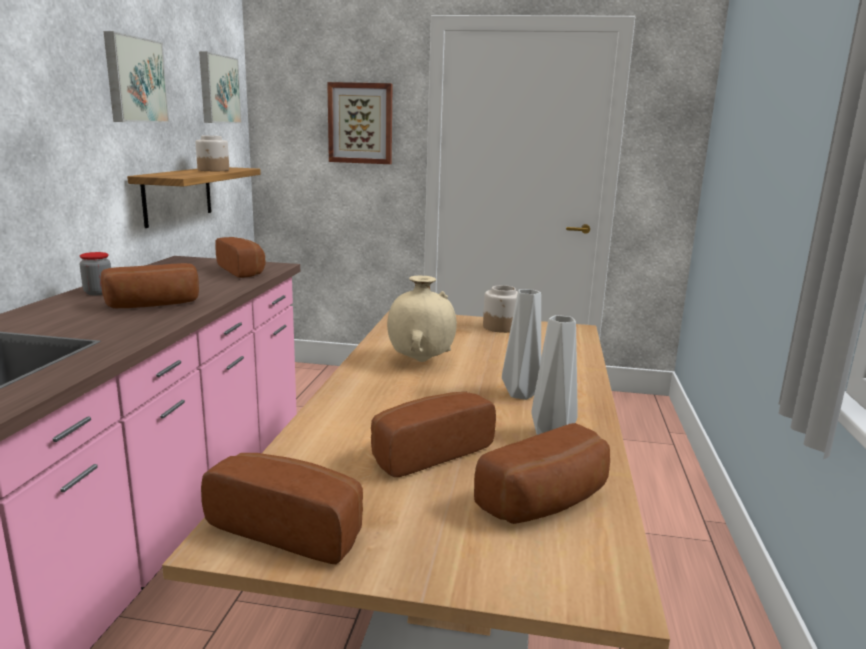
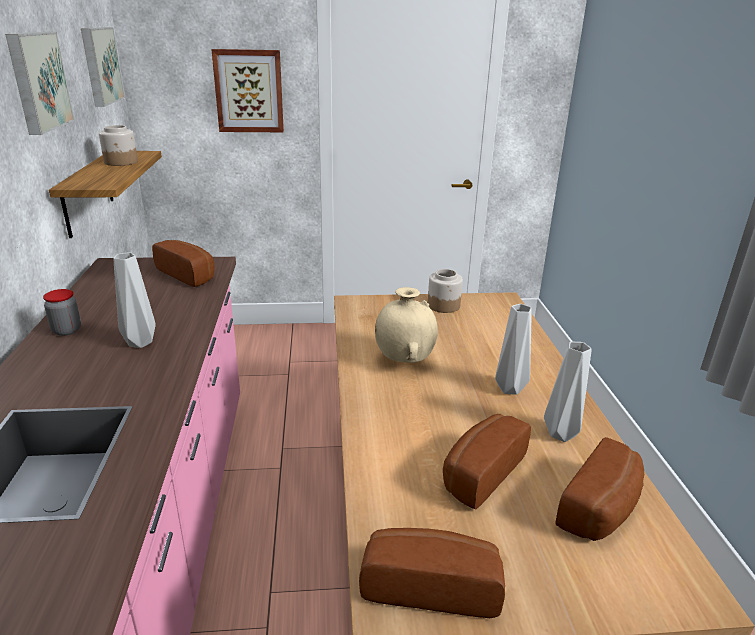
camera: 15 degrees left, 10 degrees up
(154, 305) = (141, 342): bread -> grey vase

